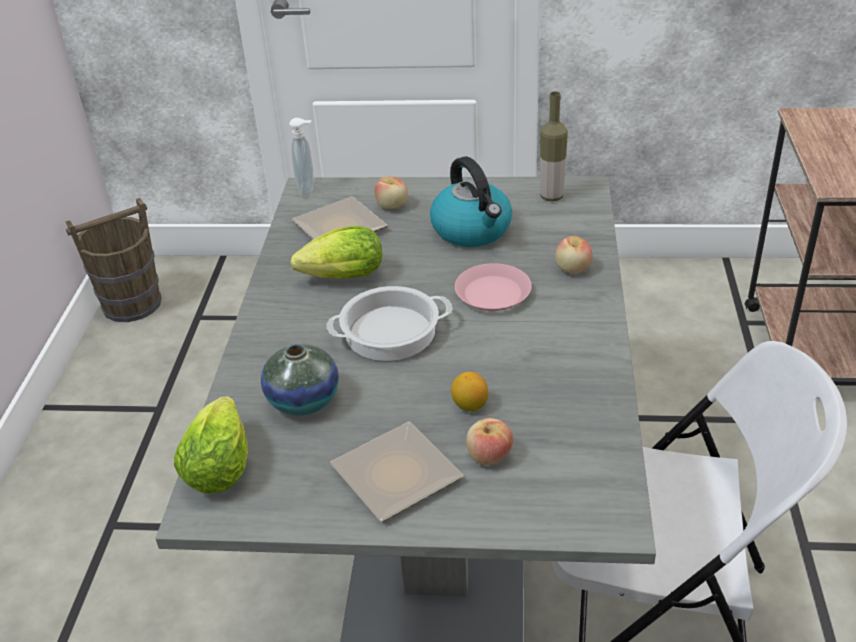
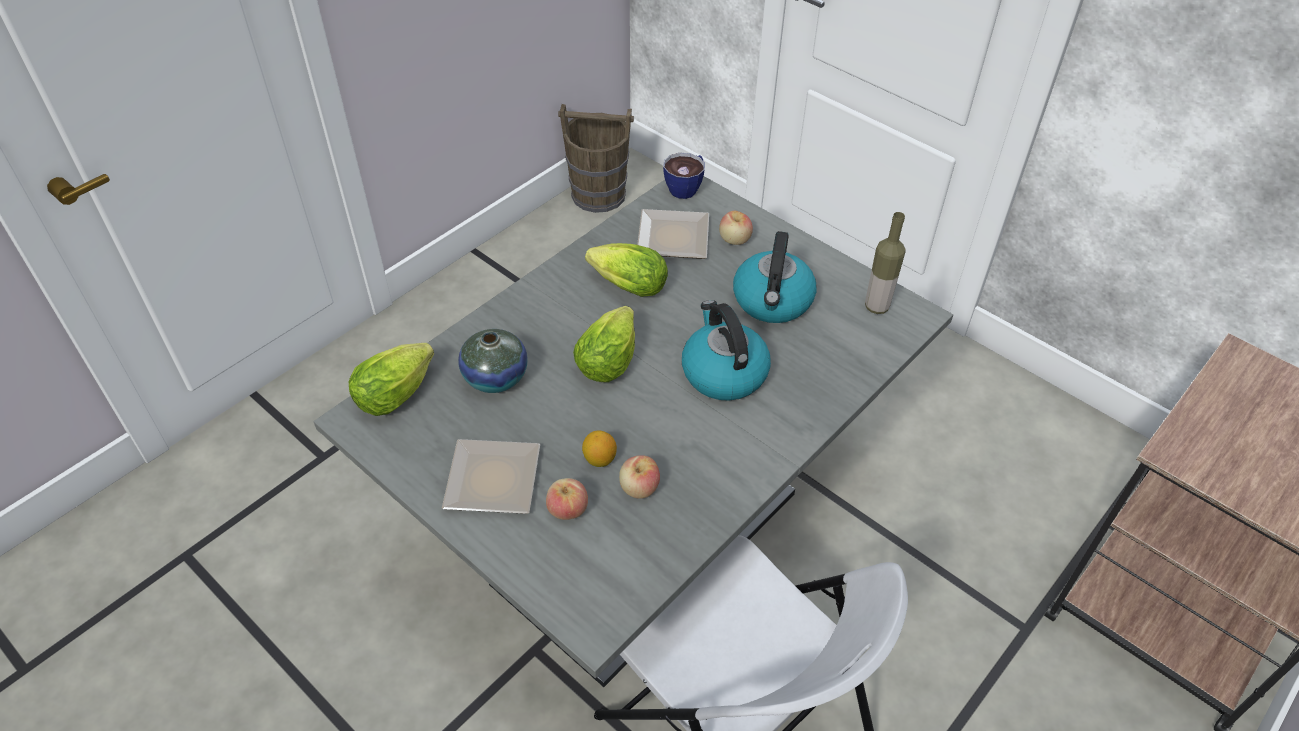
camera: 35 degrees right, 10 degrees up
(308, 190) = (686, 187): soap dispenser -> cup
(390, 333) = (610, 358): cooking pot -> lettuce
(493, 294) = (723, 372): pink plate -> kettle
(573, 269) = (812, 390): apple -> apple (639, 488)

